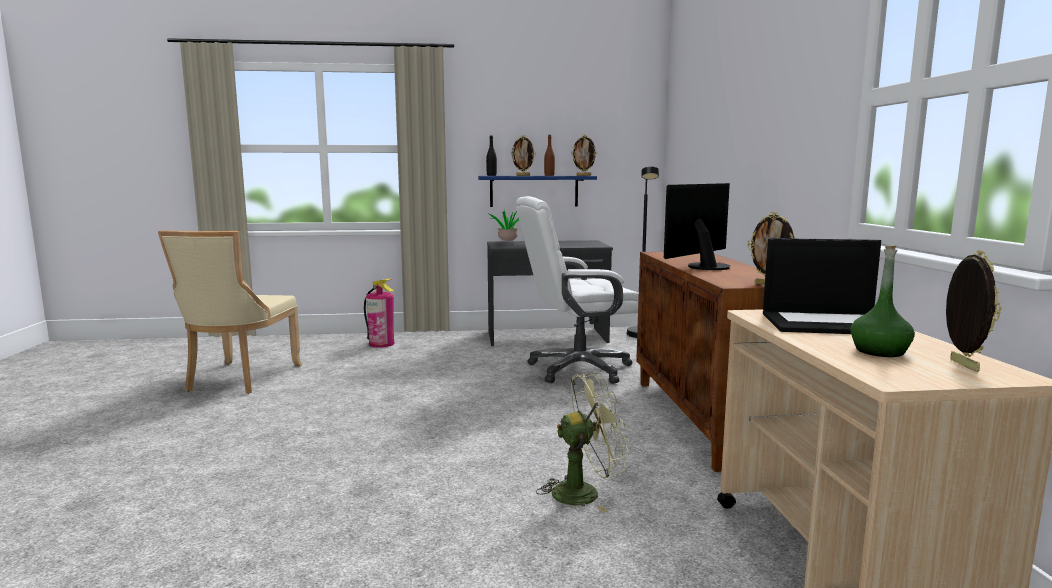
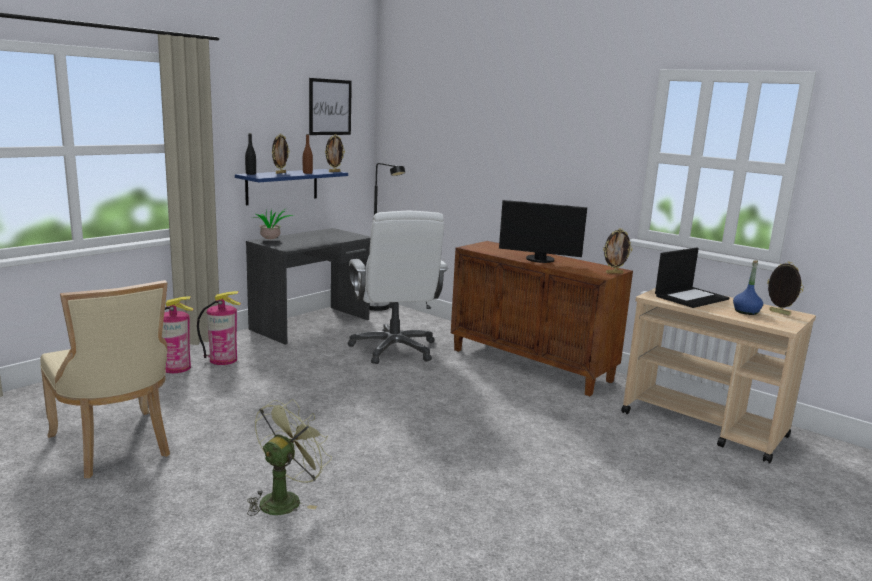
camera: 45 degrees left, 5 degrees up
(422, 346) = (223, 359): none -> fire extinguisher
(578, 369) = (394, 349): white office chair -> white office chair turned 45 degrees counterclockwise
(585, 492) = (560, 432): green fan -> green fan (285, 499)
(598, 110) = (330, 107): none -> picture
(704, 266) = (539, 260): monitor -> monitor turned 75 degrees counterclockwise
(879, 351) = (746, 312): green bottle -> blue bottle

